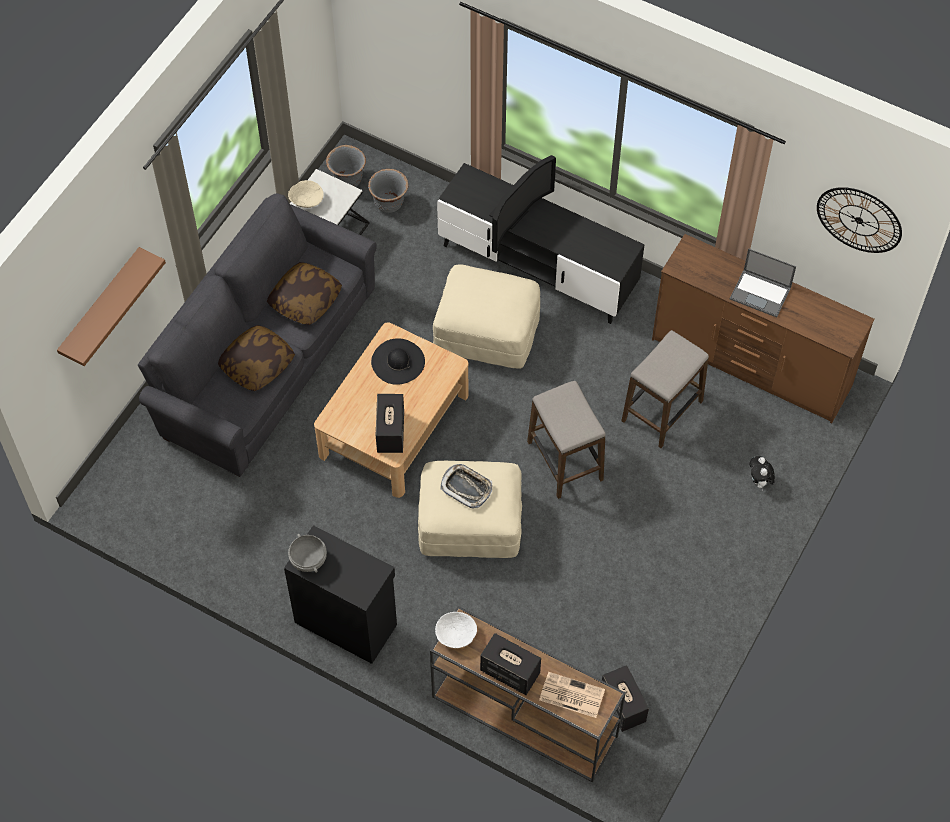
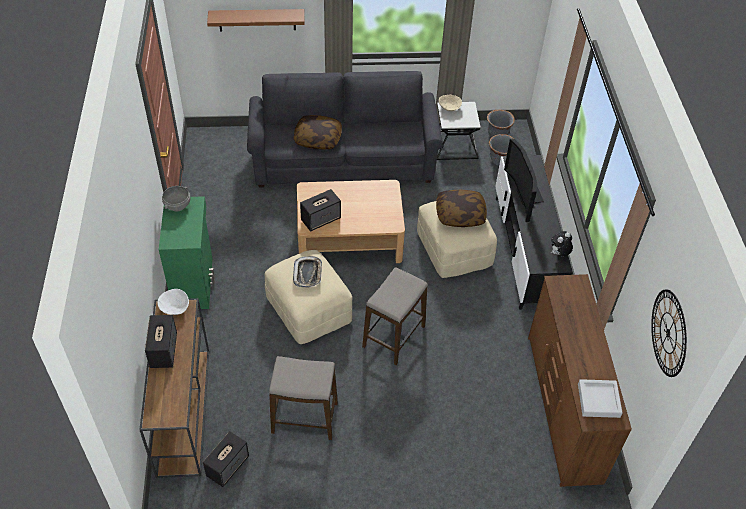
camera: 55 degrees right, 10 degrees down
(305, 300) = (379, 138): pillow -> pillow (460, 214)
(346, 622) = (194, 283): black cabinet -> green cabinet
(398, 361) = (374, 198): black hat -> none
(512, 216) = (525, 195): television -> television turned 75 degrees clockwise
(571, 695) = (166, 395): newspaper -> none
(662, 411) = (478, 373): stool -> stool (305, 418)
(759, 482) = (471, 462): plush toy -> plush toy (559, 254)
(761, 293) = (582, 343): laptop -> none
(830, 323) = (598, 400): none -> grey tray

